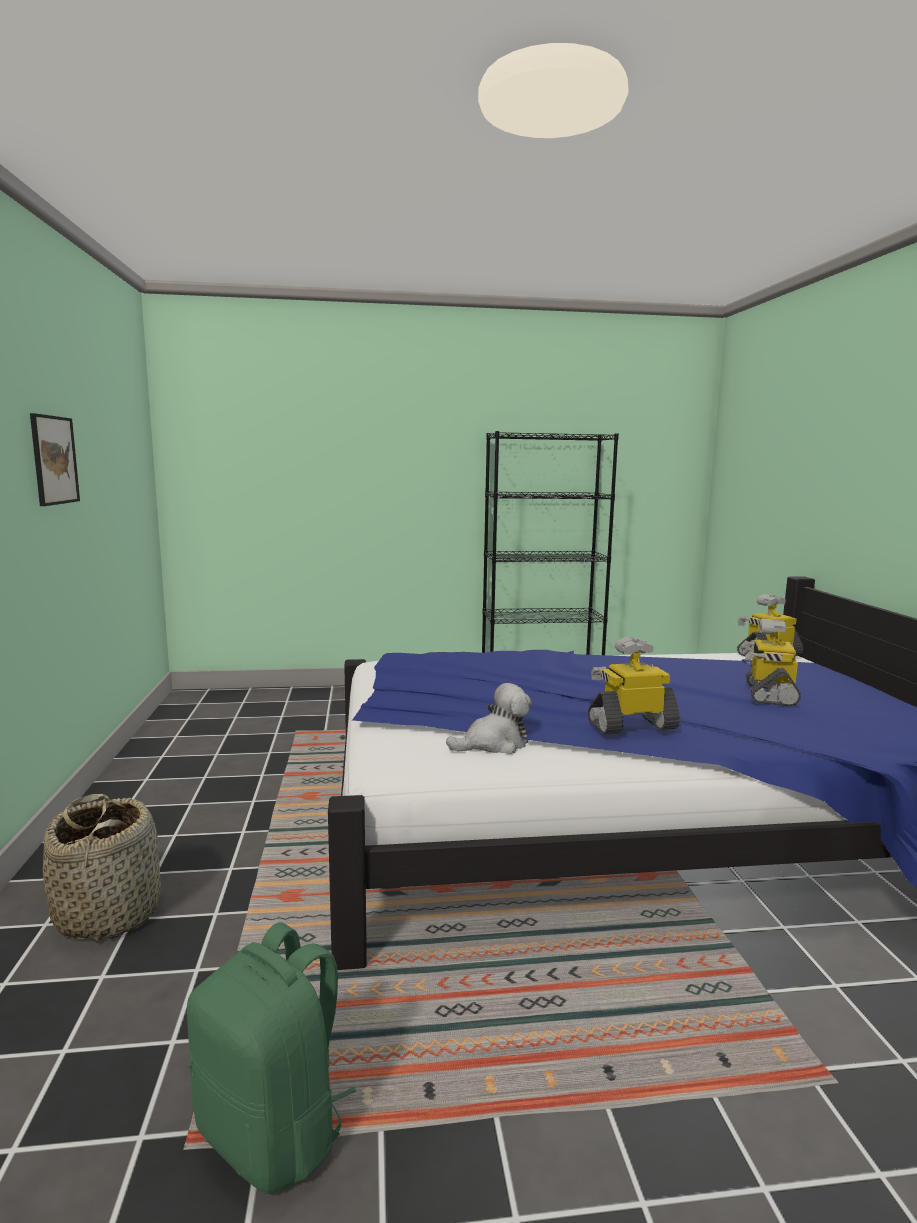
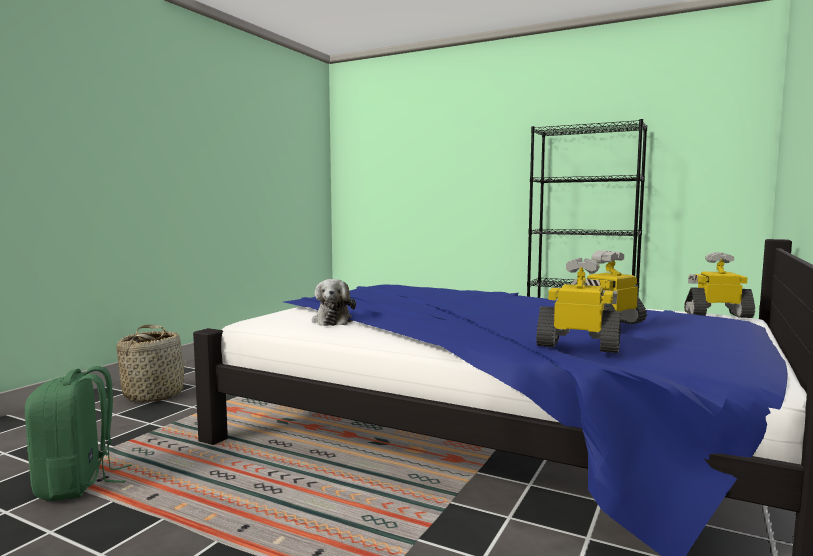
camera: 35 degrees right, 5 degrees down
(54, 460) = (216, 154): picture -> none
(494, 744) = (333, 321): plush toy -> plush toy turned 75 degrees clockwise
(631, 725) = (431, 321): toy robot -> toy robot (579, 346)

